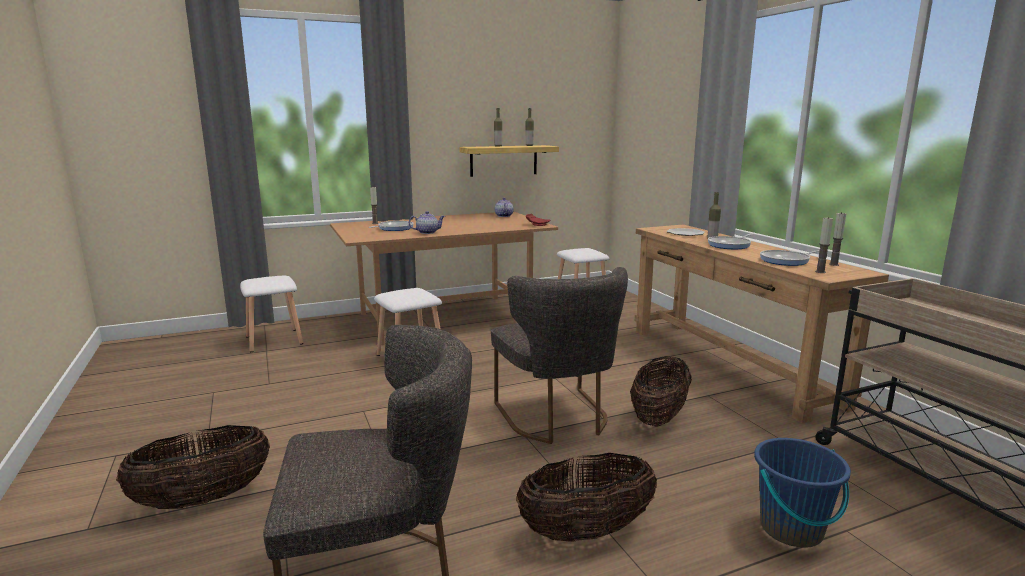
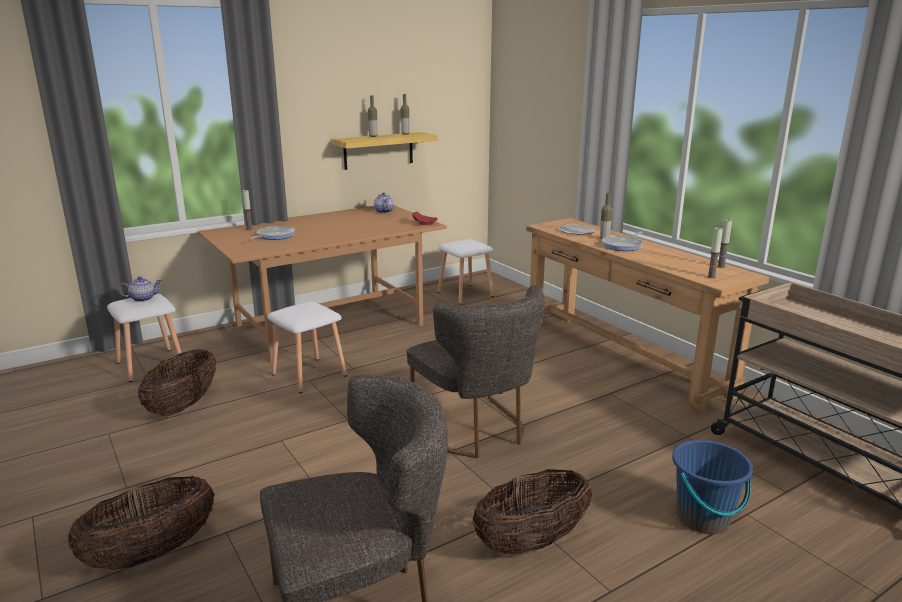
camera: 10 degrees left, 5 degrees up
(427, 232) = (313, 240): teapot -> teapot (143, 298)
(659, 417) = (570, 420): basket -> basket (183, 406)
(787, 261) = (679, 264): frying pan -> none

